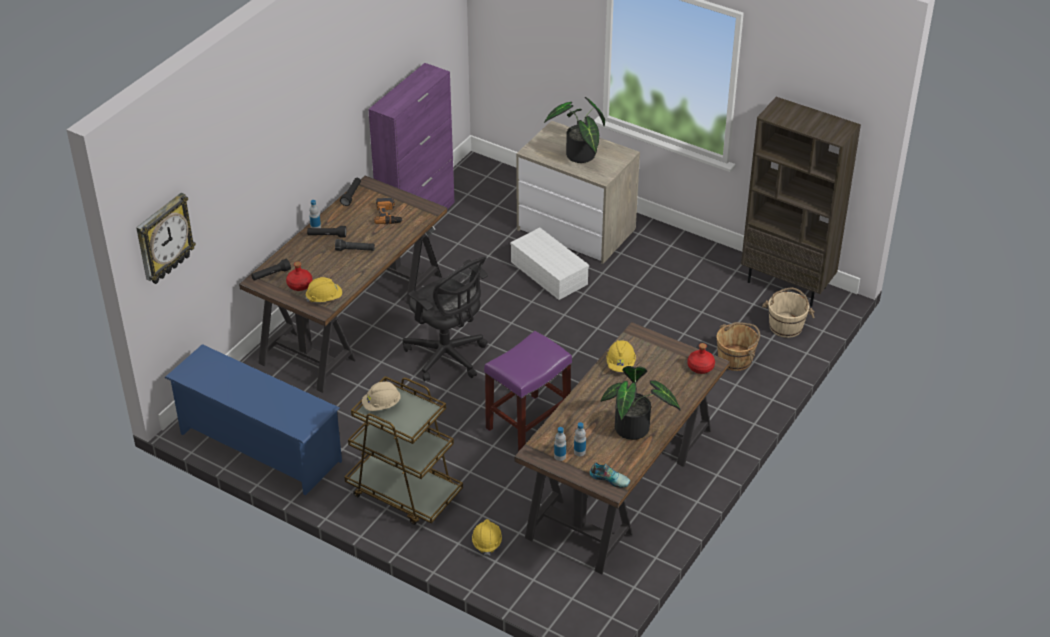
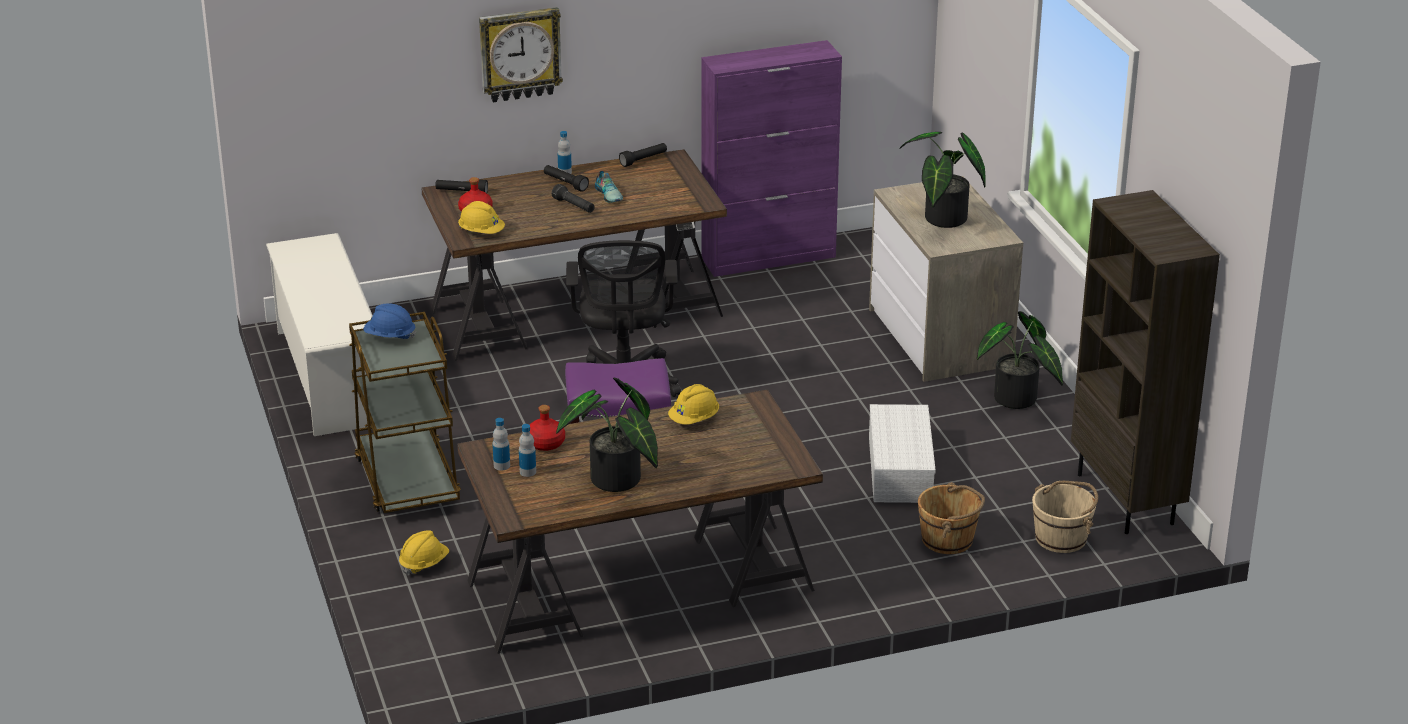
camera: 40 degrees right, 10 degrees down
(163, 239) = (302, 67): wall clock -> wall clock (520, 54)
(259, 447) = (330, 376): blue shoe rack -> white shoe rack
(381, 405) = (390, 336): beige hard hat -> blue hard hat
(388, 215) = (654, 191): power drill -> none
(547, 273) = (845, 362): white storage box -> white storage box (898, 468)
(610, 478) = (522, 509): shoe -> shoe (609, 194)
(664, 251) = (1016, 401): none -> potted plant
(701, 367) = (780, 463): red bottle -> red bottle (545, 443)

